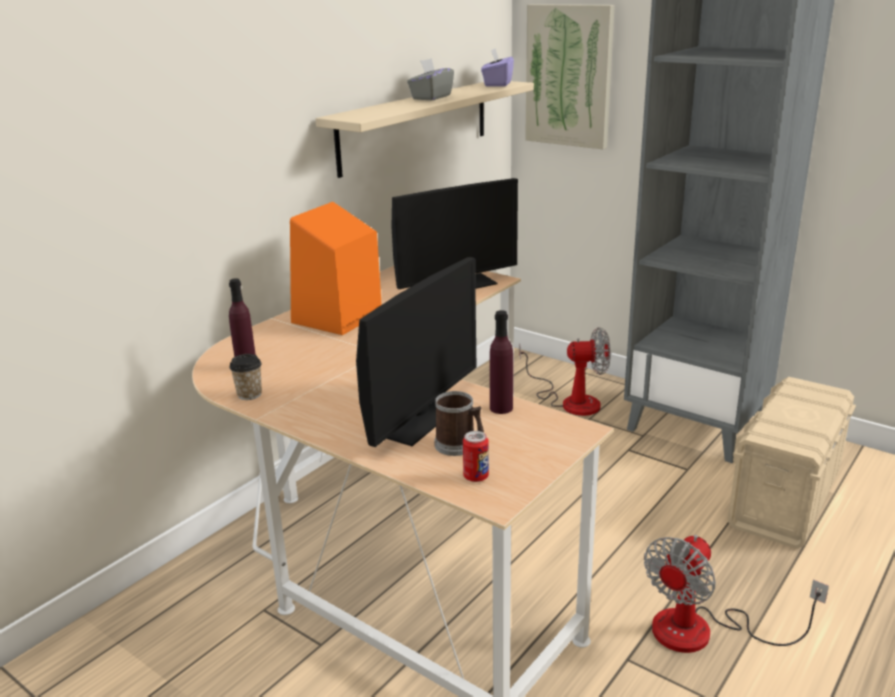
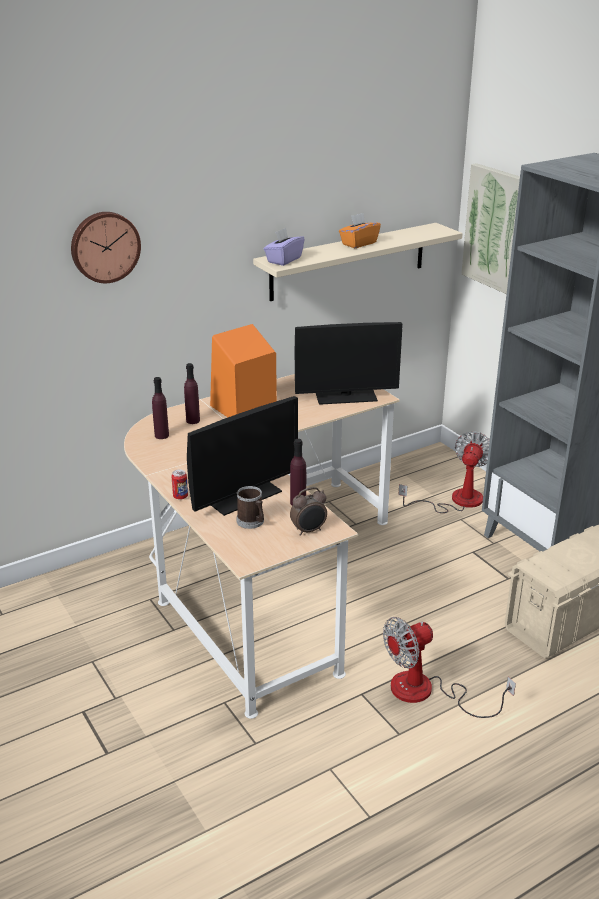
camera: 20 degrees right, 5 degrees up
(124, 92) = (104, 246): none -> wall clock
(249, 394) = (151, 457): cup -> none
(279, 342) = (193, 420): none -> purple bottle
(431, 97) = (358, 243): grey tissue box -> orange tissue box
(476, 477) = (246, 544): can -> can (180, 496)
(497, 84) = (429, 231): purple tissue box -> purple tissue box (284, 260)
(547, 439) = (309, 531): none -> alarm clock
(570, 401) = (456, 501): fan -> fan turned 90 degrees counterclockwise

